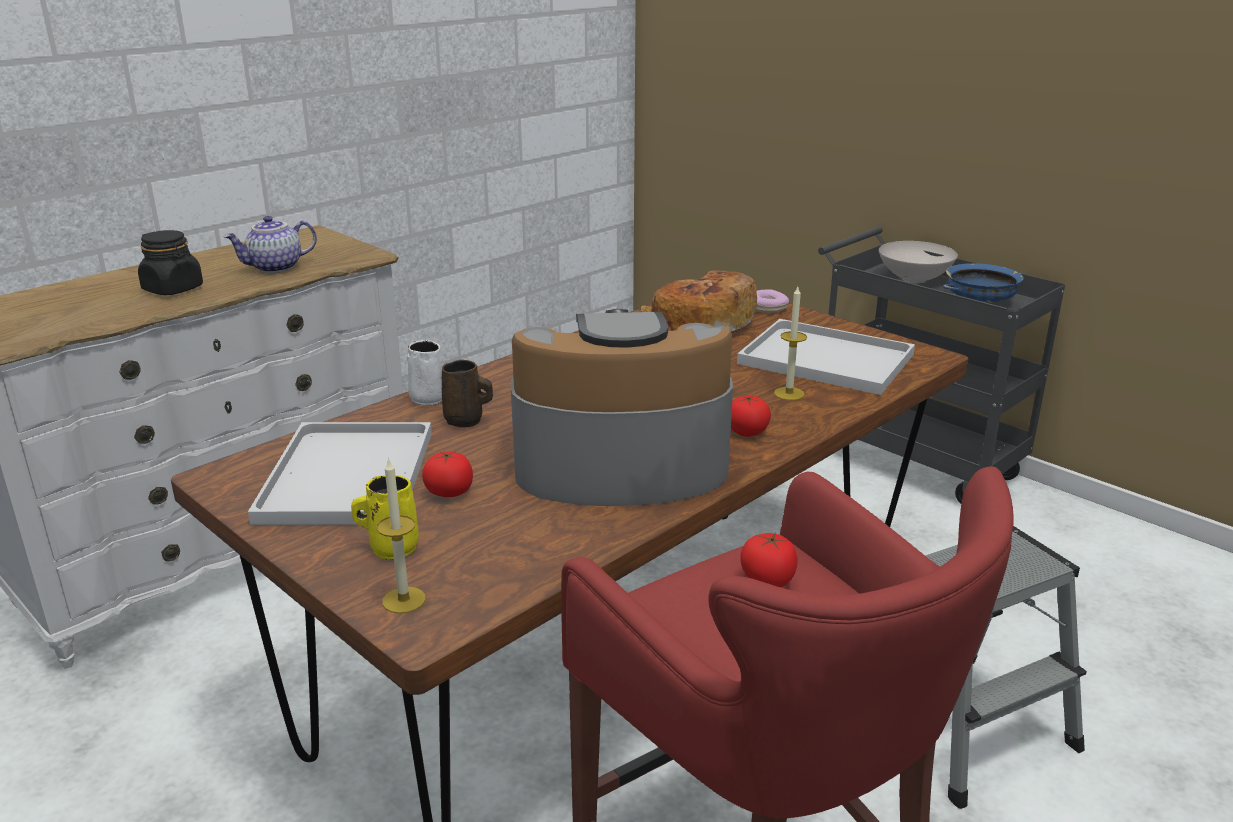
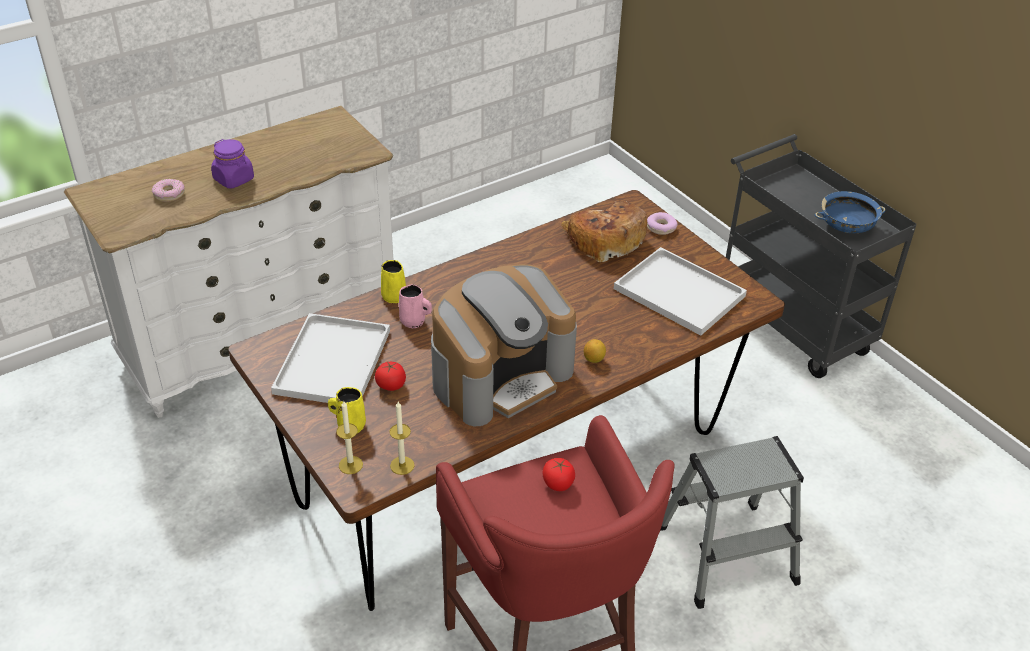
camera: 10 degrees right, 15 degrees up
(73, 308) = (169, 194): none -> donut
(173, 289) = (234, 179): black jar -> purple jar
(275, 268) = (304, 161): teapot -> none
(427, 398) = (393, 295): white mug -> yellow mug
(466, 421) = (414, 322): brown mug -> pink mug
(618, 463) = (501, 375): coffee machine -> coffee machine turned 135 degrees clockwise
(747, 432) = (594, 359): tomato -> lemon
(789, 393) = (637, 325): candle -> candle (402, 465)
(913, 279) = (807, 191): white bowl -> none

